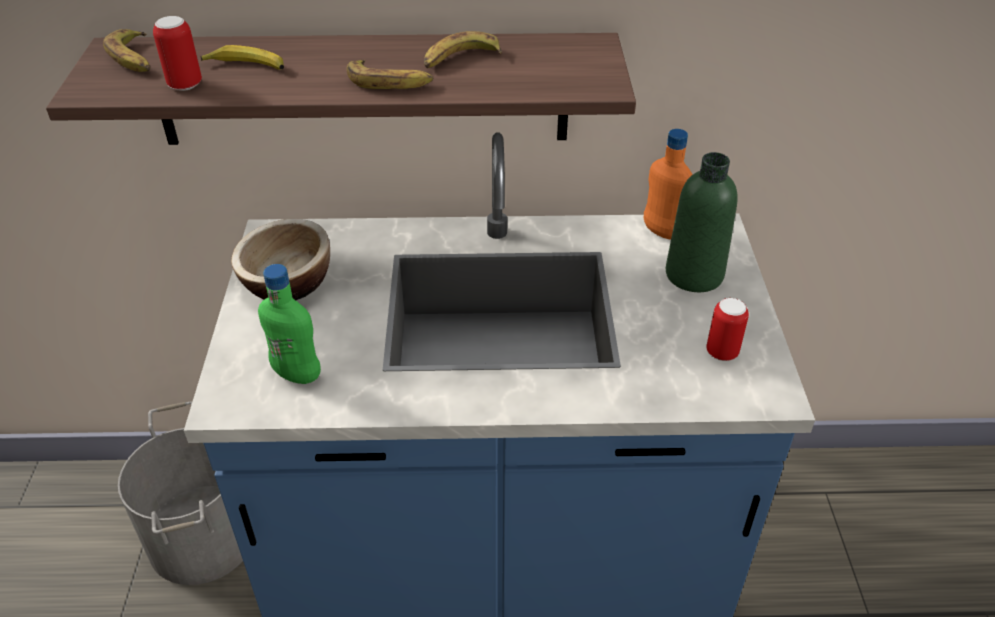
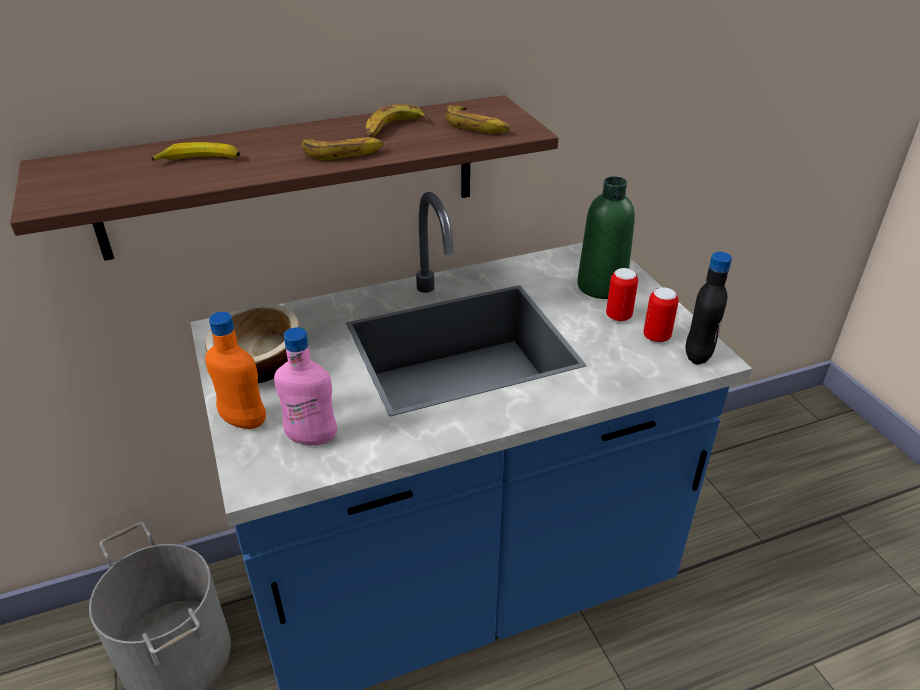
camera: 20 degrees left, 5 degrees down
(134, 59) = (78, 170): banana -> banana (477, 127)
(185, 85) = (148, 182): can -> can (618, 316)
(297, 374) = (312, 438): green bottle -> pink bottle
(663, 232) = (559, 261): orange bottle -> orange bottle (243, 421)
(758, 386) = (698, 355): none -> black bottle

